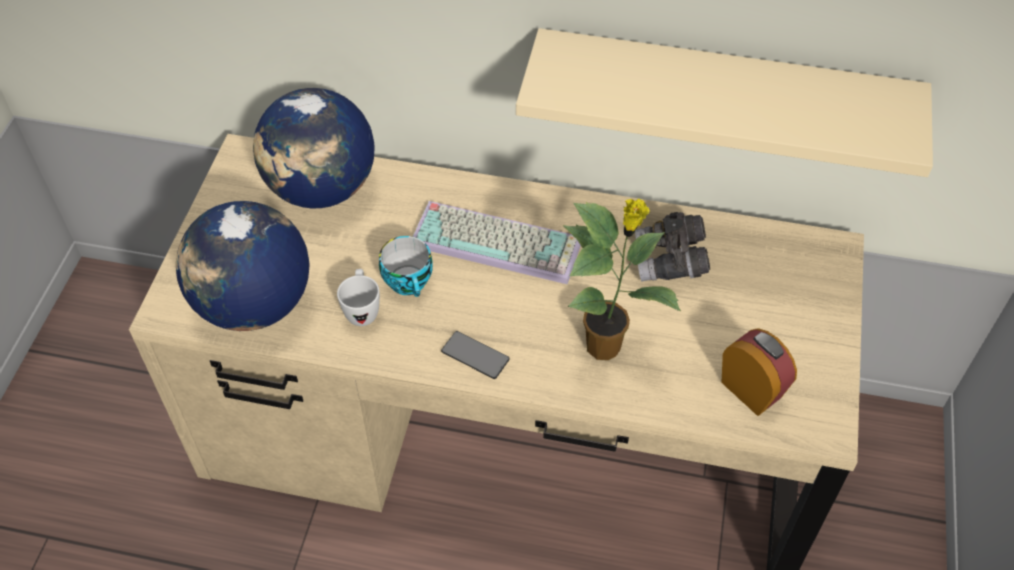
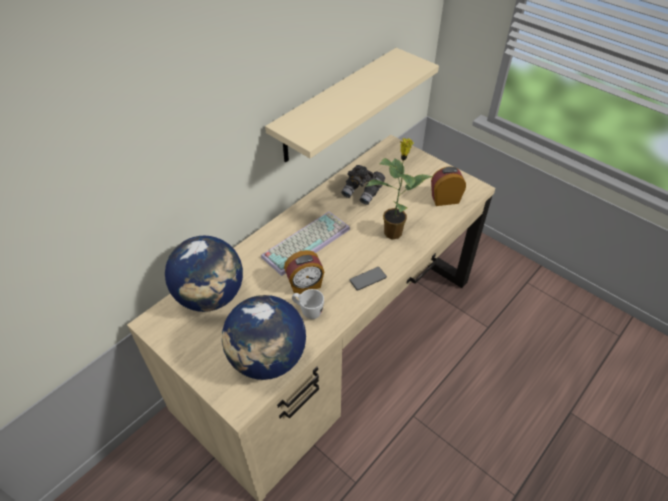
camera: 60 degrees left, 5 degrees down
(410, 282) = (305, 285): cup -> alarm clock

